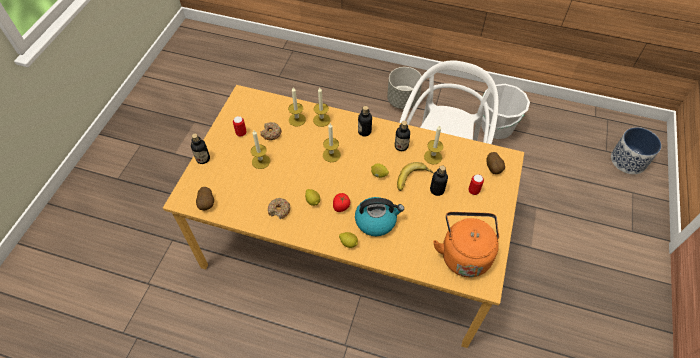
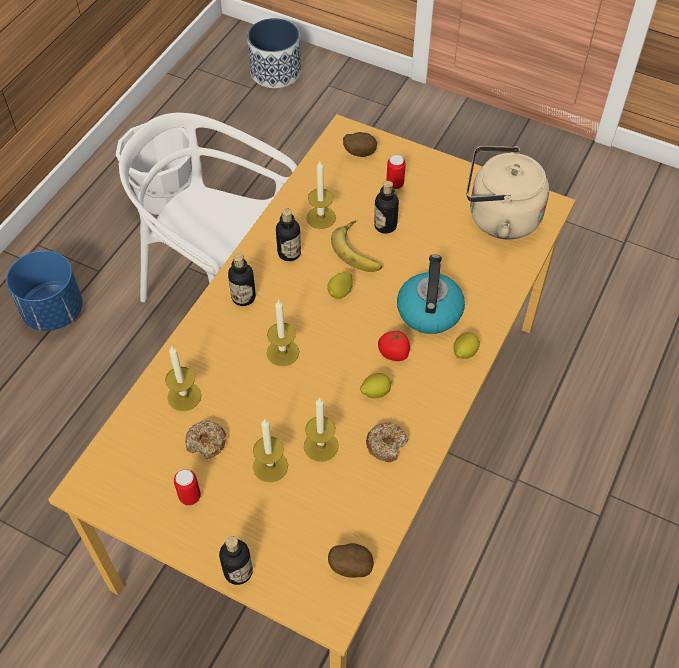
camera: 80 degrees left, 0 degrees up
(321, 120) = (197, 357): candle -> candle (321, 446)
(402, 100) = (53, 311): grey planter -> blue planter
(464, 254) = (499, 218): orange kettle -> beige kettle

